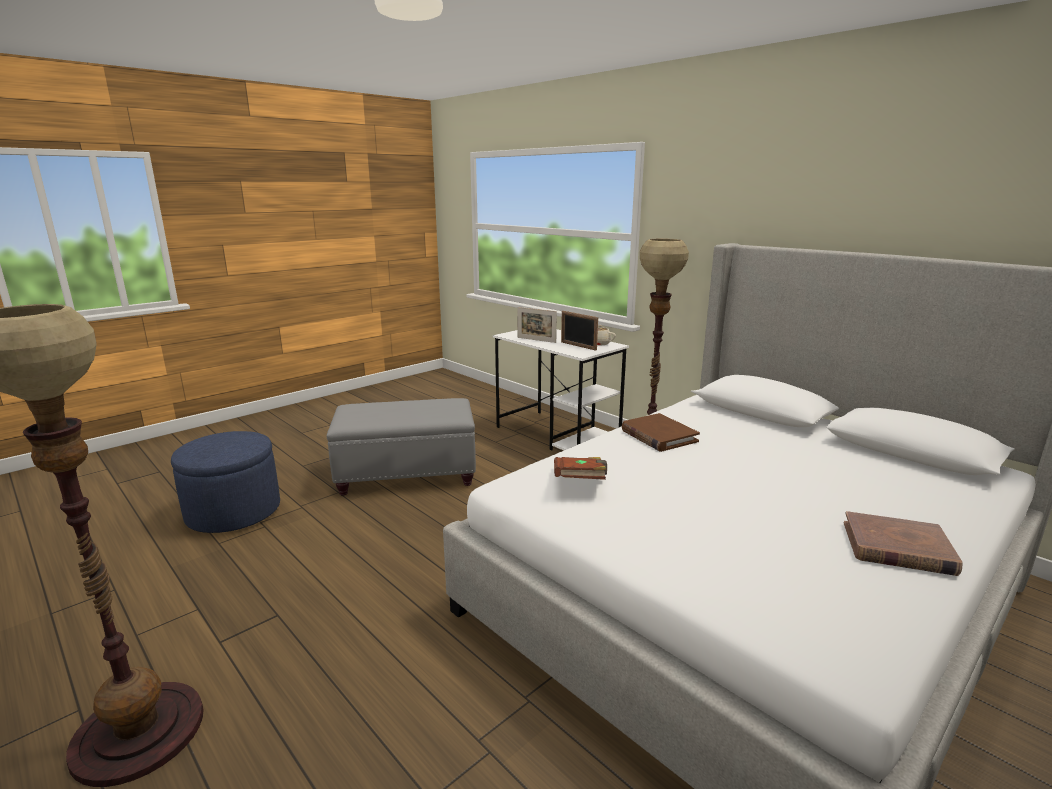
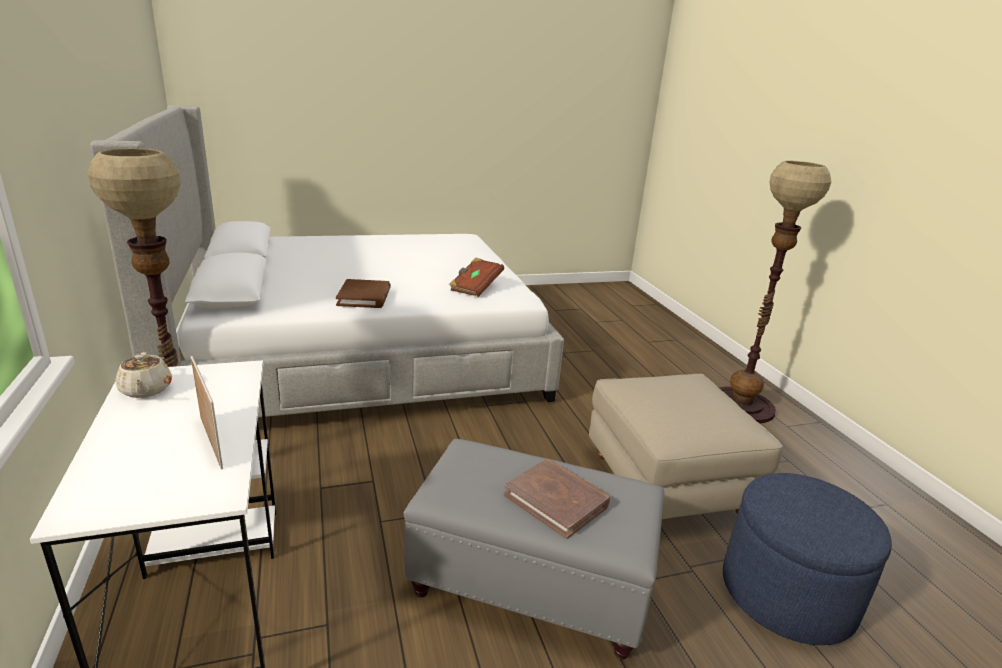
camera: 155 degrees left, 5 degrees up
(308, 556) = (666, 485): none -> beige ottoman
(578, 346) = (193, 393): picture frame -> none
(897, 548) = (380, 240): brown book -> brown book (556, 500)

